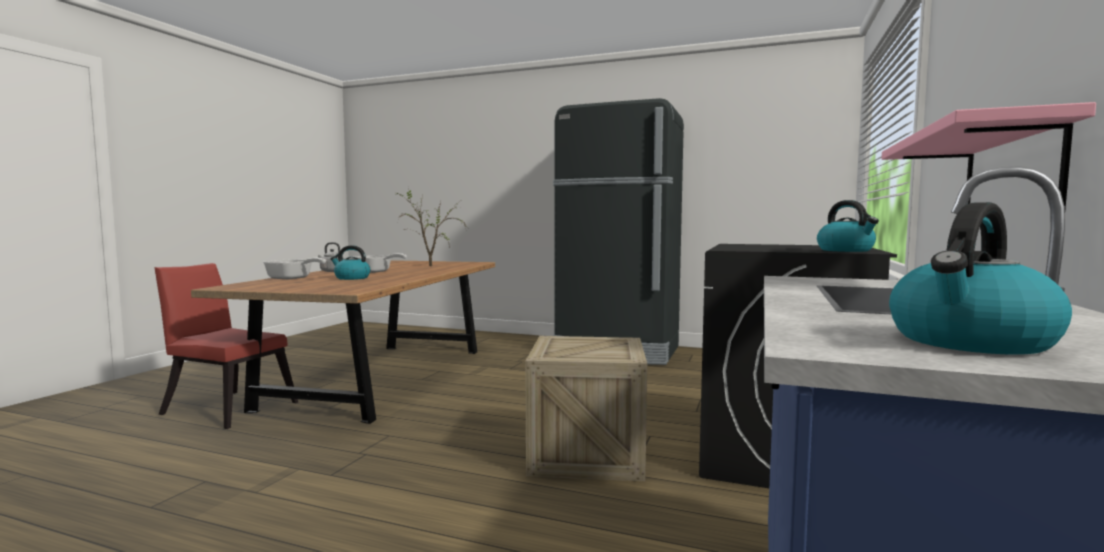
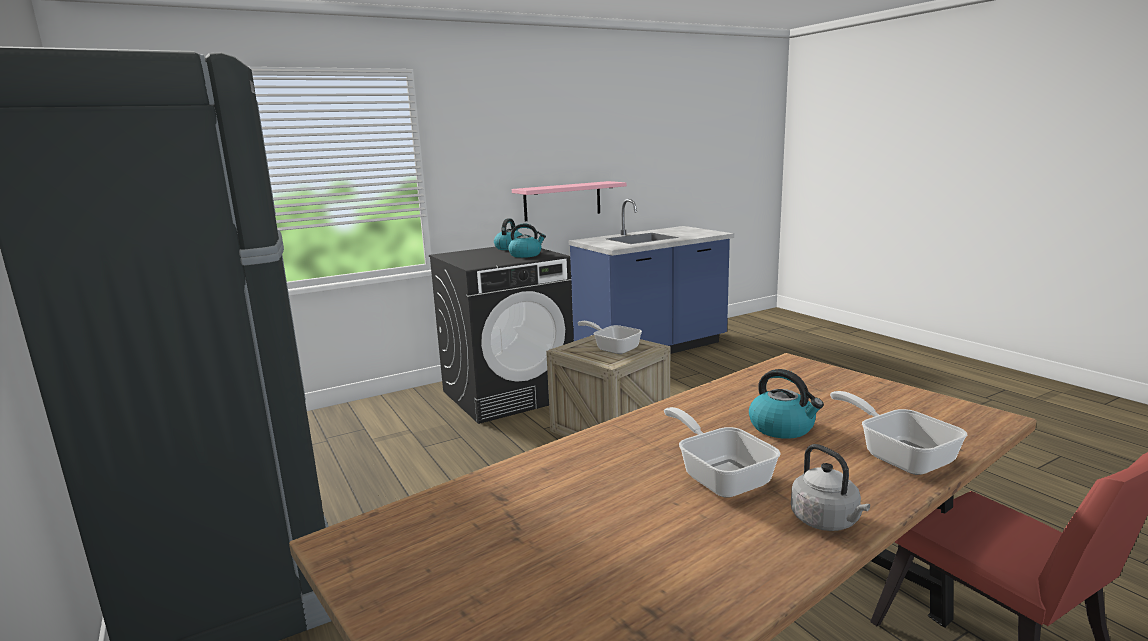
camera: 140 degrees left, 10 degrees up
(429, 266) = (540, 520): potted plant -> none
(581, 348) = (613, 348): none -> frying pan
(970, 342) = (691, 231): kettle -> kettle (526, 255)

